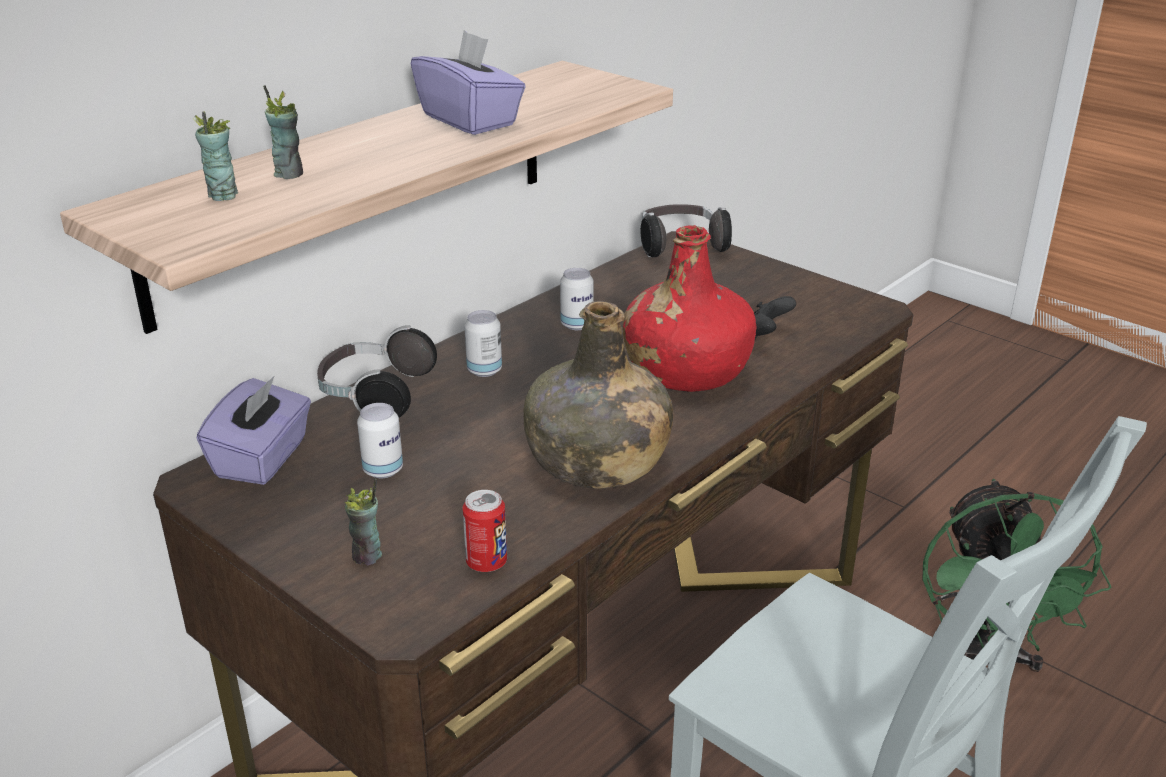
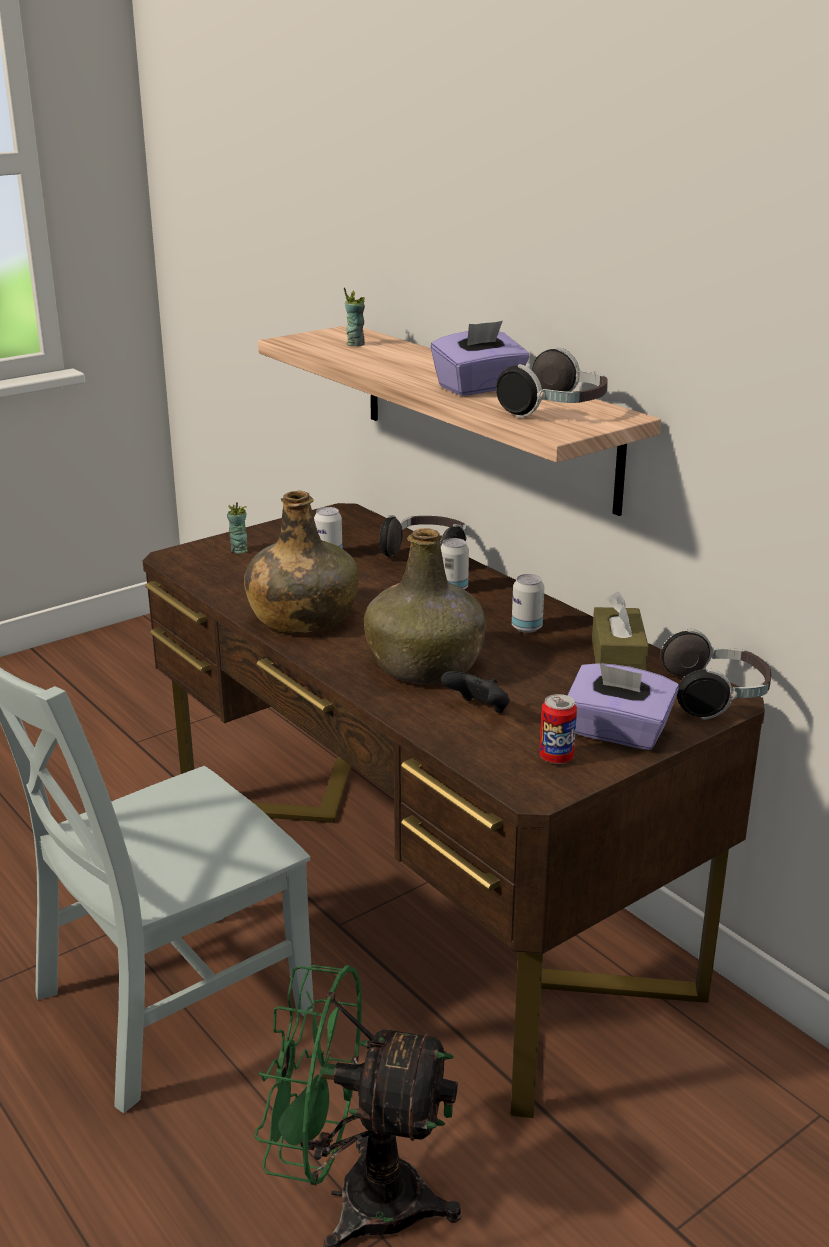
camera: 100 degrees right, 5 degrees down
(263, 458) = (360, 525): purple tissue box -> purple tissue box (618, 733)
(289, 173) = (385, 353): cup -> none
(486, 562) = (210, 579): can -> can (556, 757)
(552, 90) = (556, 410): none -> headphones
(630, 282) = (617, 659): none -> brown tissue box
(686, 370) = (426, 665): red bottle -> green bottle

